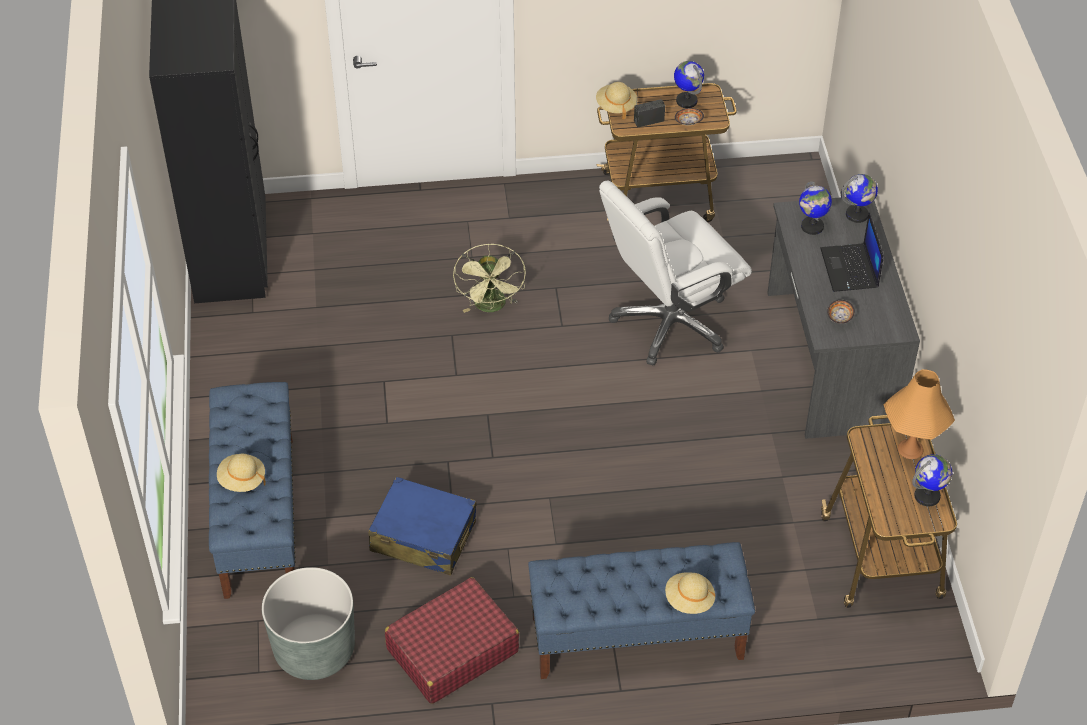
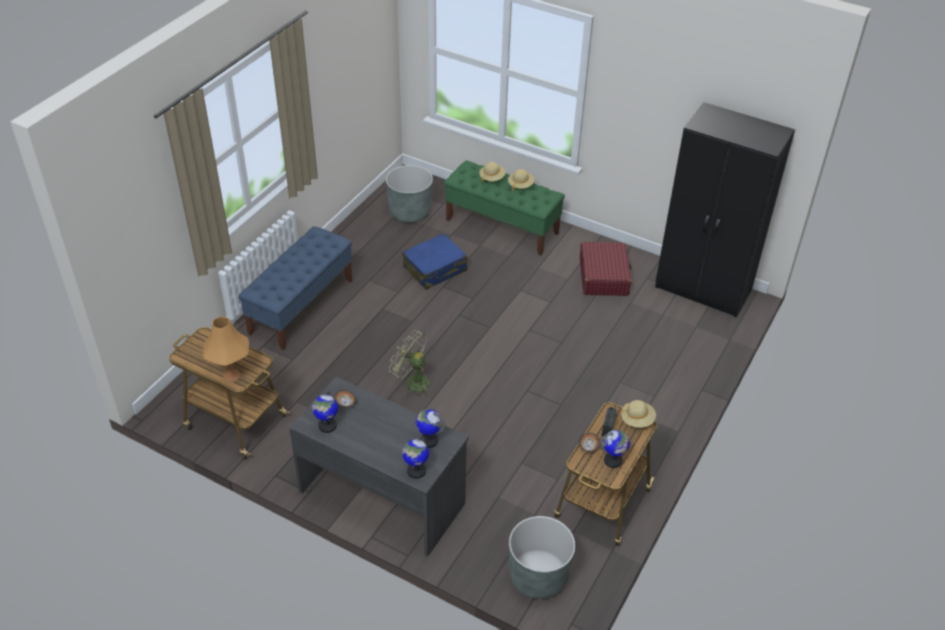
camera: 125 degrees right, 5 degrees down
(259, 515) = (502, 226): blue bench -> green bench
(452, 650) = (363, 248): red suitcase -> red suitcase (603, 276)
(492, 307) = (569, 369): green fan -> green fan (412, 382)
(670, 323) = (484, 439): white office chair -> none
(689, 600) = (267, 273): beige hat -> beige hat (520, 185)
(789, 201) = (538, 576): none -> grey planter
(850, 269) = (375, 434): laptop -> none
(927, 496) = (197, 360): globe -> globe (327, 426)

